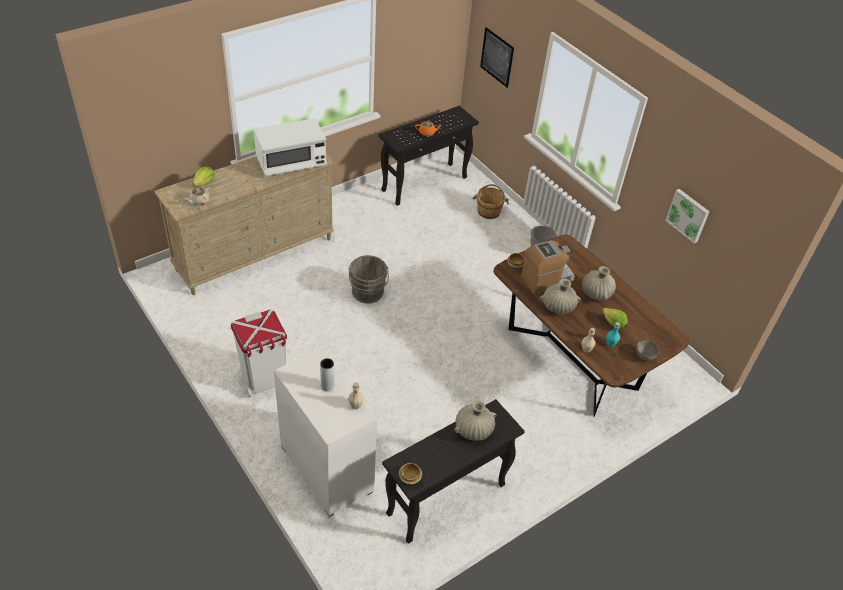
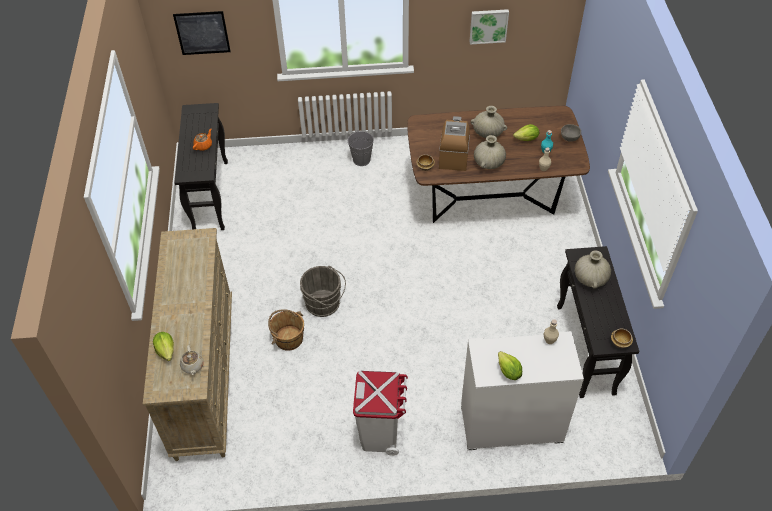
camera: 55 degrees left, 5 degrees up
(291, 163) = (190, 263): white microwave -> none
(302, 387) = (508, 372): none -> lettuce
(327, 386) = (517, 352): grey vase -> none
(488, 211) = (283, 167): brown bucket -> brown bucket (288, 338)

